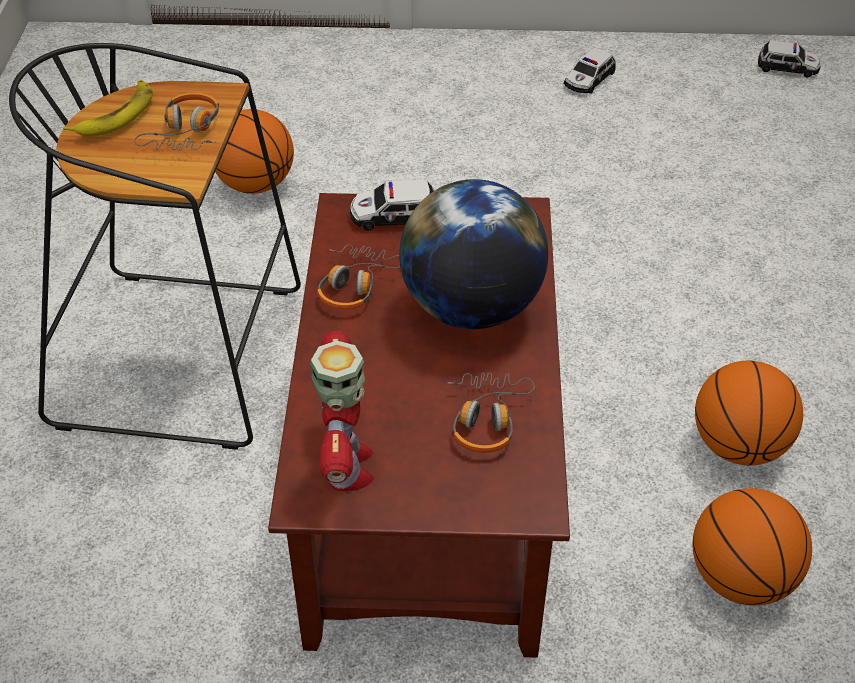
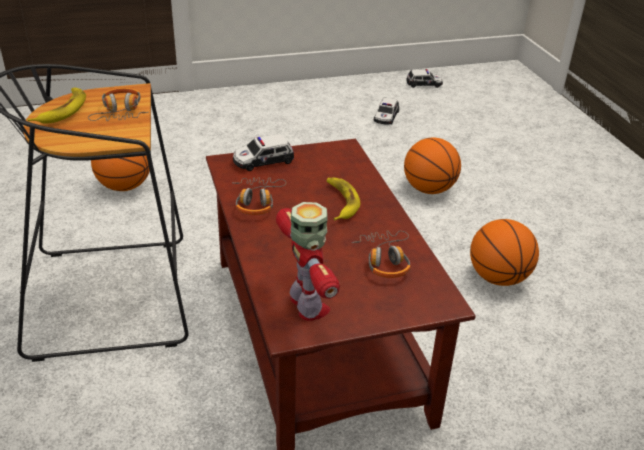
camera: 20 degrees left, 10 degrees down
(471, 308) = (340, 202): globe -> banana
(588, 79) = (315, 103): toy car -> toy car (386, 117)
(740, 578) = (537, 350): basketball -> basketball (429, 189)

